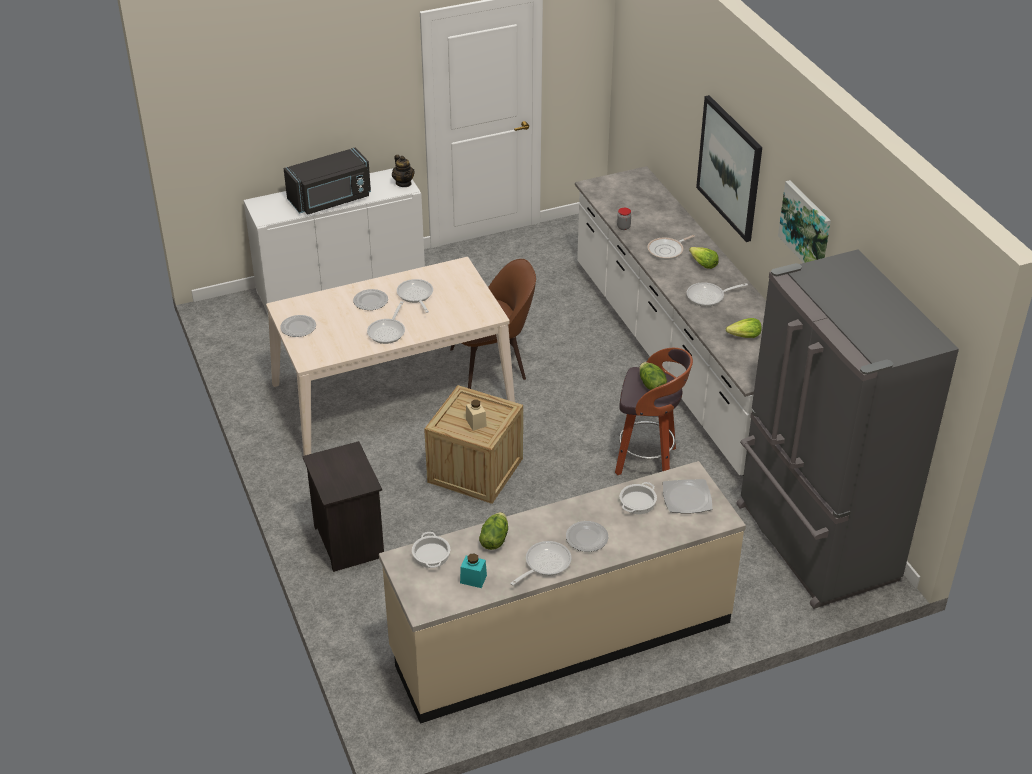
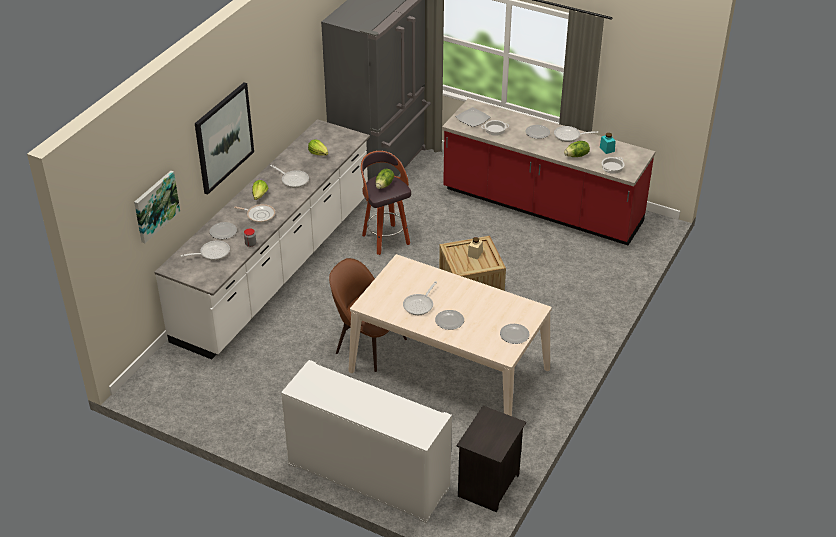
camera: 130 degrees left, 0 degrees up
(331, 200) = (371, 400): black microwave -> none
(347, 541) = (582, 309): black nightstand -> black nightstand (489, 486)
(388, 331) = (468, 294): frying pan -> frying pan (212, 253)
(403, 183) = (306, 376): teapot -> none
(561, 637) = (541, 207): beige counter -> red counter
(664, 220) = (223, 231): none -> plate
(806, 227) = (283, 73): picture -> picture (155, 206)

